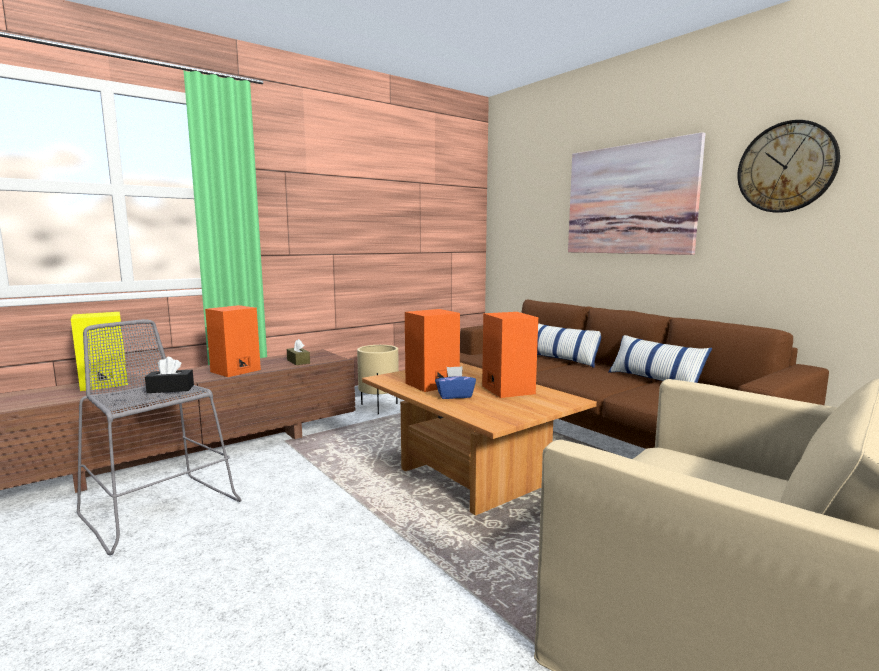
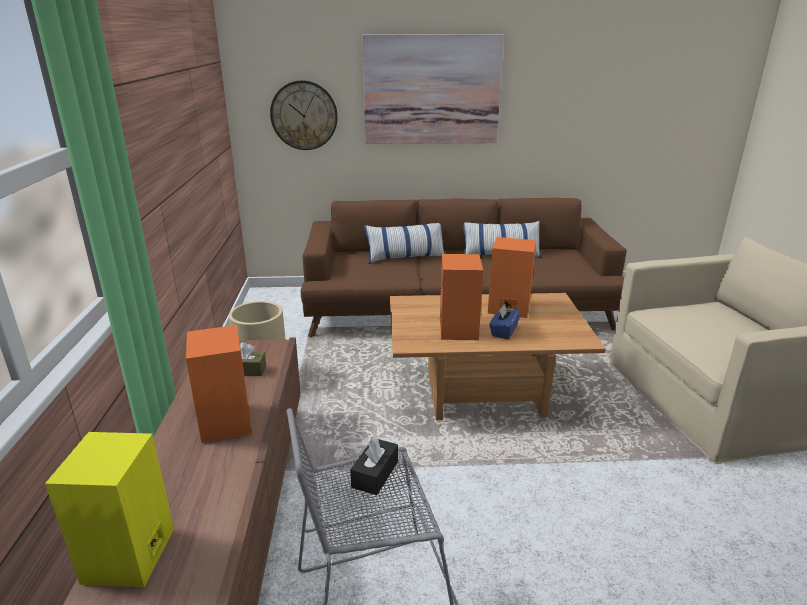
camera: 55 degrees left, 15 degrees up
(786, 167) = (564, 73): wall clock -> wall clock (304, 115)

